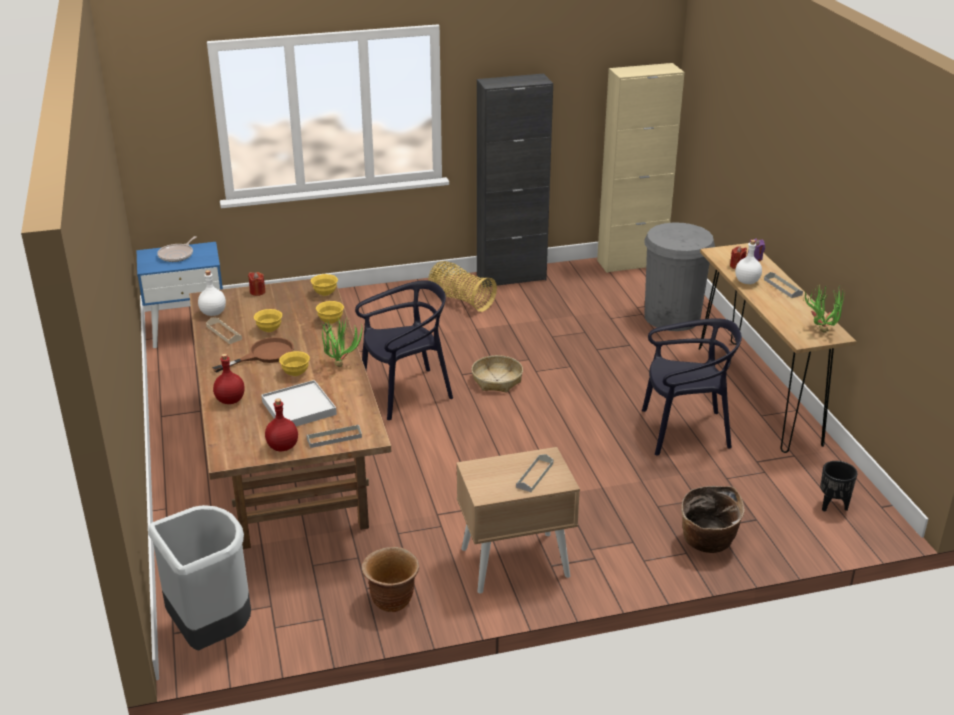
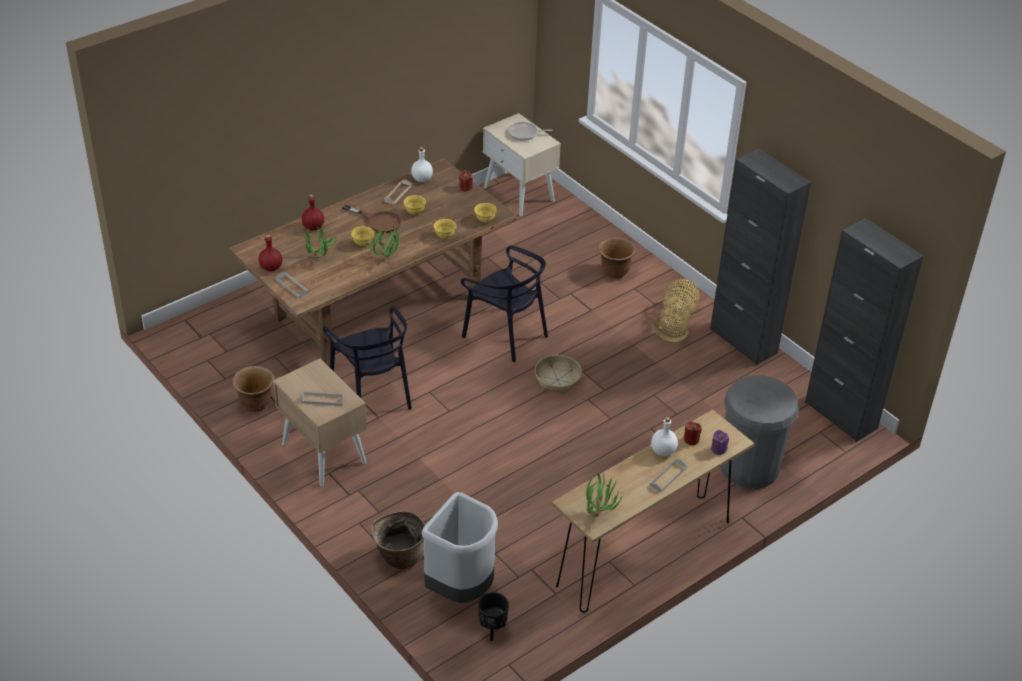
camera: 65 degrees right, 10 degrees up
(189, 330) = (519, 194): blue nightstand -> beige nightstand
(212, 632) = (192, 335): grey trash can -> grey trash can (461, 589)
(299, 408) = (320, 259): white tray -> potted plant
(364, 311) = (615, 272): none -> brown planter
(631, 263) = (841, 415): beige cabinet -> black cabinet
(684, 431) = (551, 513): black chair -> black chair (372, 395)

